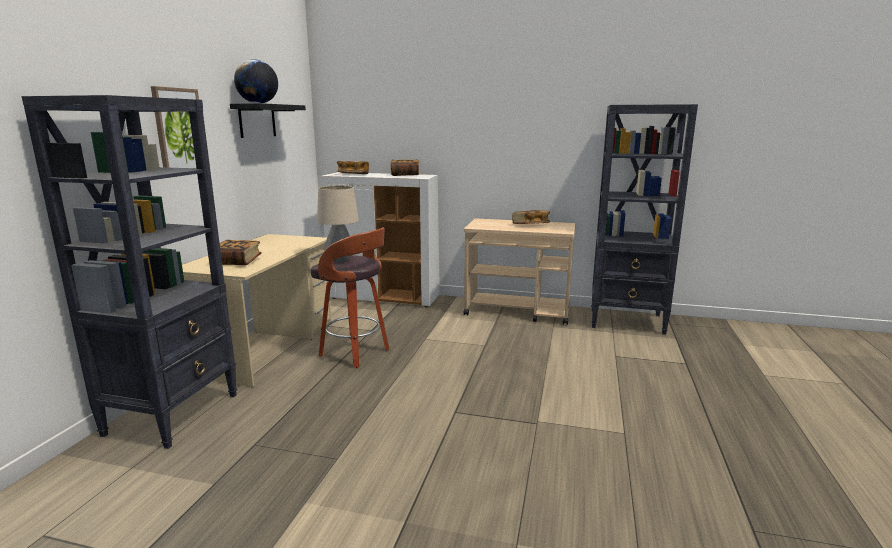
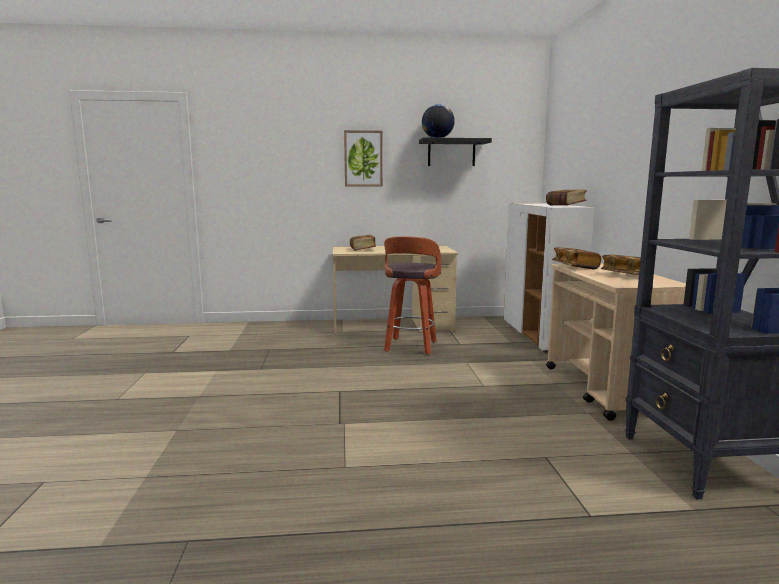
camera: 70 degrees right, 5 degrees down
(174, 413) = (293, 328): black bookcase -> none
(340, 260) = (408, 262): table lamp -> none
(353, 175) = (531, 203): book -> book (575, 267)

